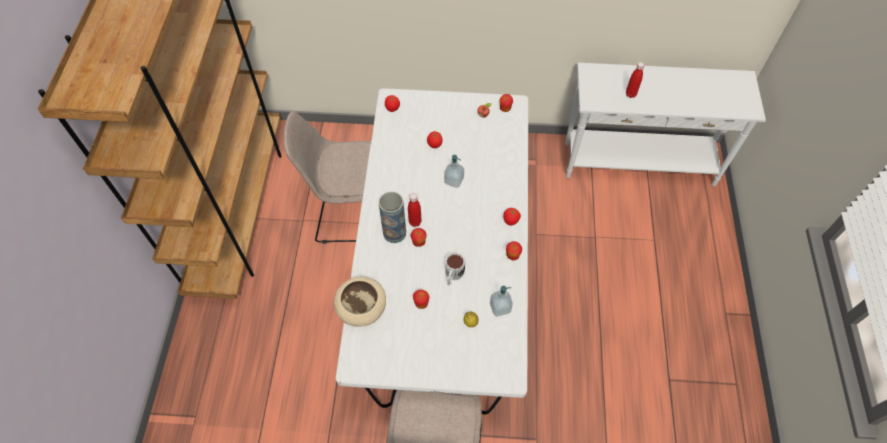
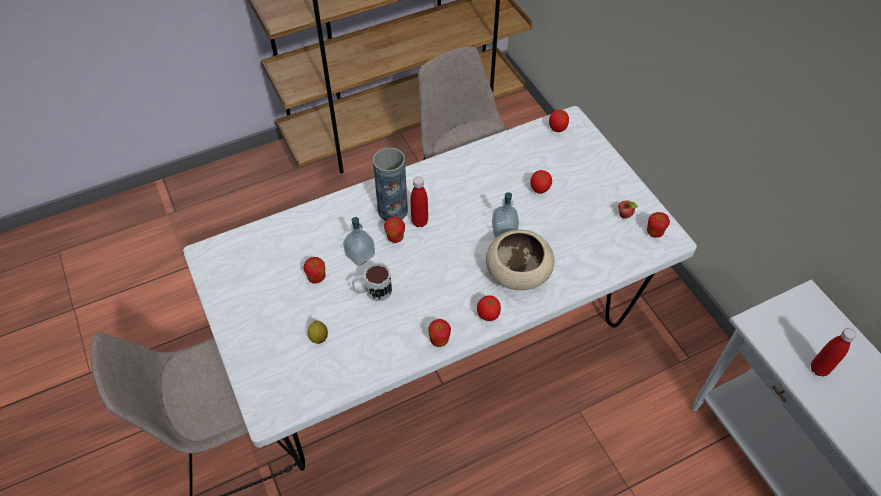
camera: 60 degrees right, 5 degrees down
(362, 309) = (279, 228): beige bowl -> beige bowl (518, 274)
(500, 307) = (357, 360): soap dispenser -> soap dispenser (360, 255)

